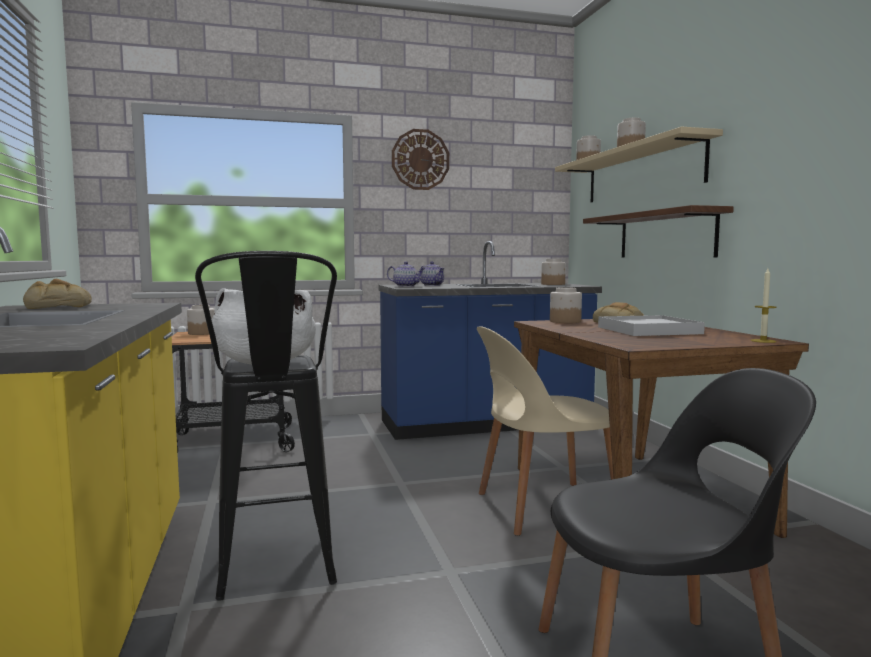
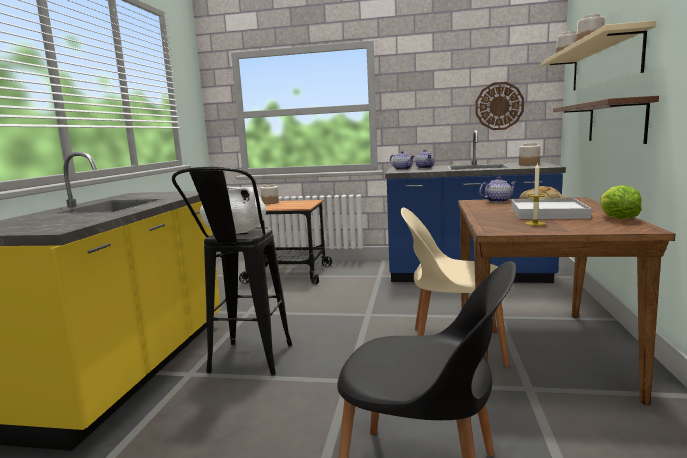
camera: 25 degrees right, 5 degrees up
(58, 306) = (146, 194): bread -> none
(420, 159) = (427, 68): wall clock -> wall clock (499, 106)
(564, 321) = (498, 201): jar -> teapot
(728, 333) = (617, 219): none -> lettuce
(763, 341) = (630, 229): candle -> candle (535, 223)

